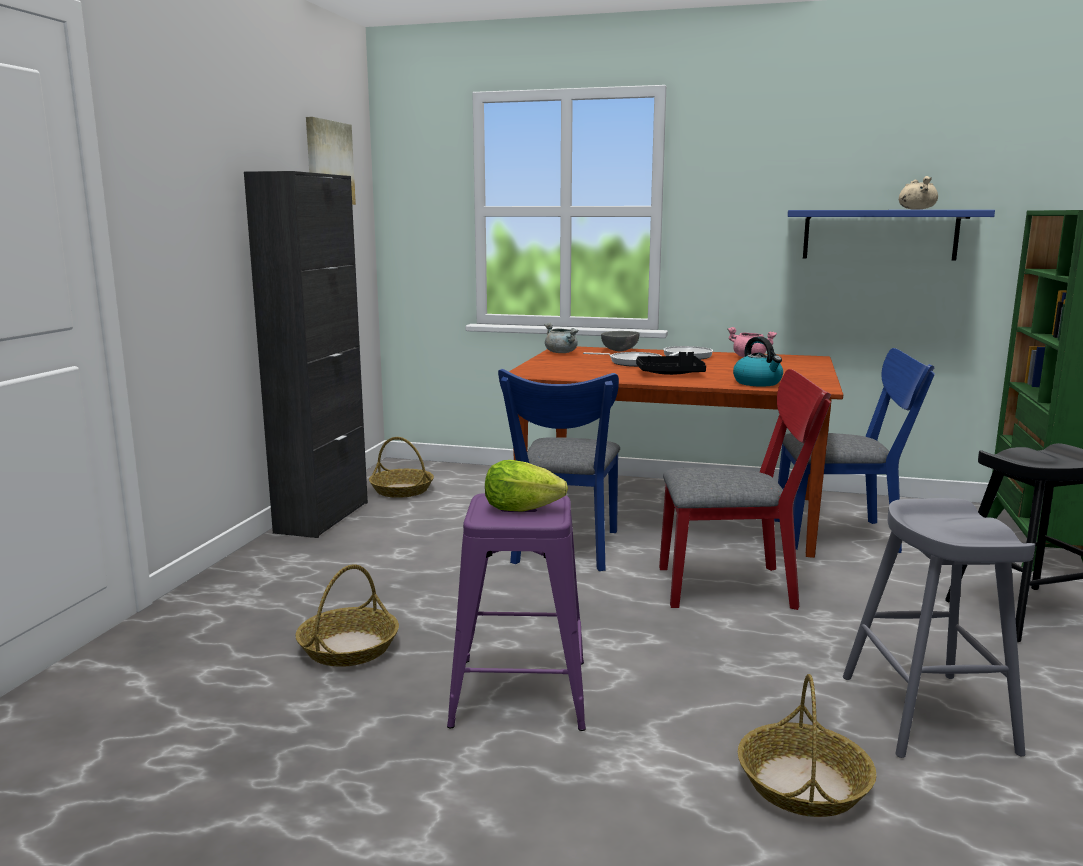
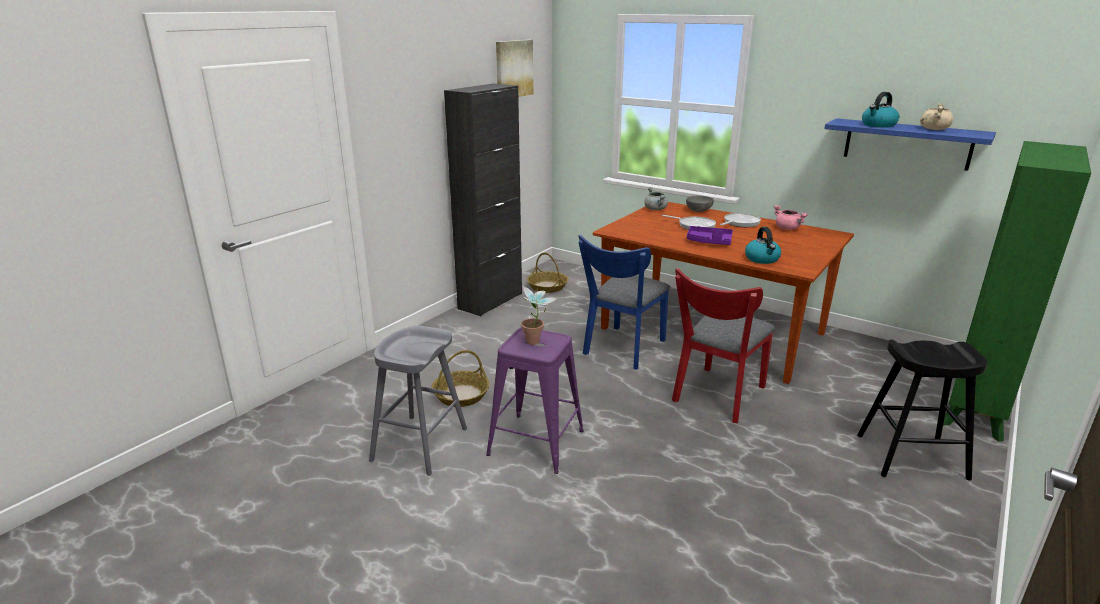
camera: 20 degrees right, 10 degrees up
(521, 509) = (536, 343): lettuce -> potted plant
(670, 374) = (709, 242): black tray -> purple tray
(737, 587) = (716, 397): red chair -> red chair turned 105 degrees clockwise
(804, 785) = (658, 535): basket -> none
(845, 535) = (826, 370): blue chair -> none
(850, 209) = (878, 125): none -> kettle
(927, 714) = (771, 511): grey stool -> grey stool (419, 444)

